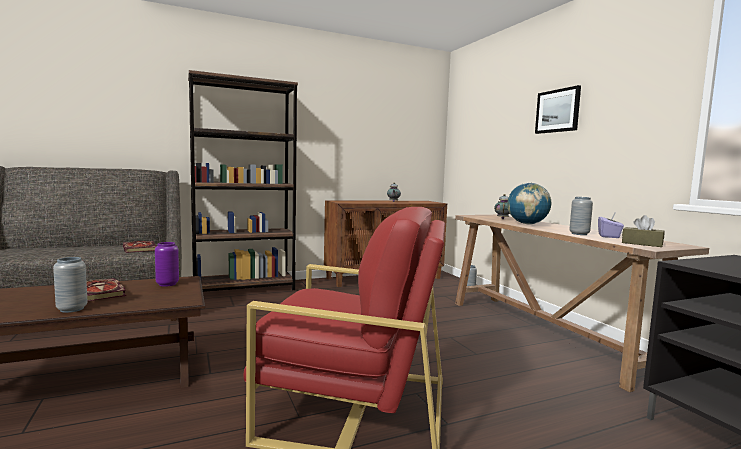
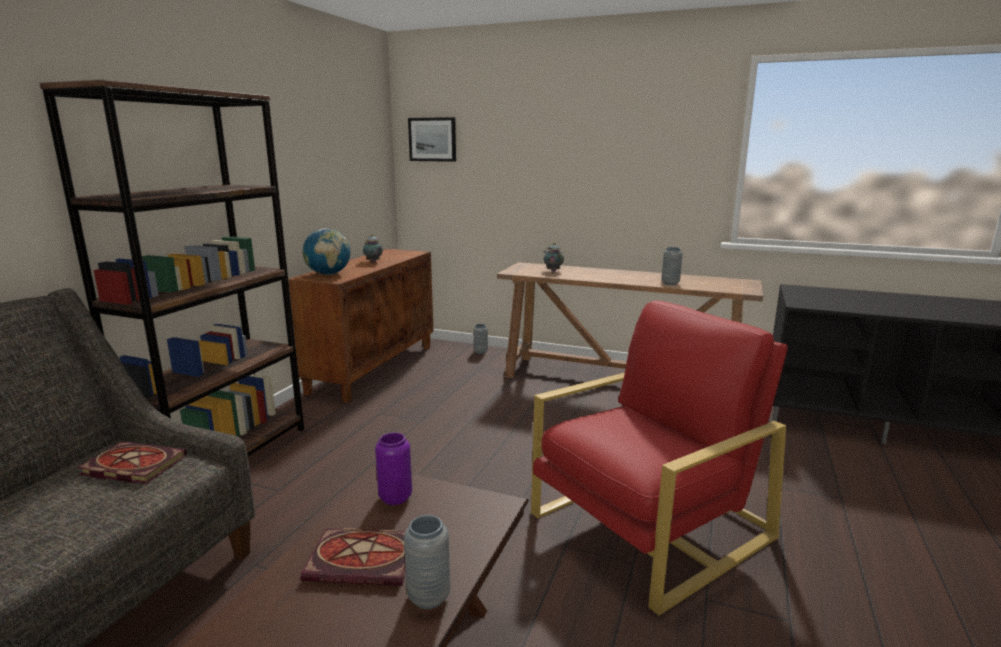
camera: 45 degrees left, 10 degrees up
(527, 224) = (597, 276): globe -> globe (328, 274)
(557, 111) = (585, 142): picture -> picture (432, 139)
(609, 236) = (690, 281): purple tissue box -> none
(642, 244) = (732, 287): brown tissue box -> none

